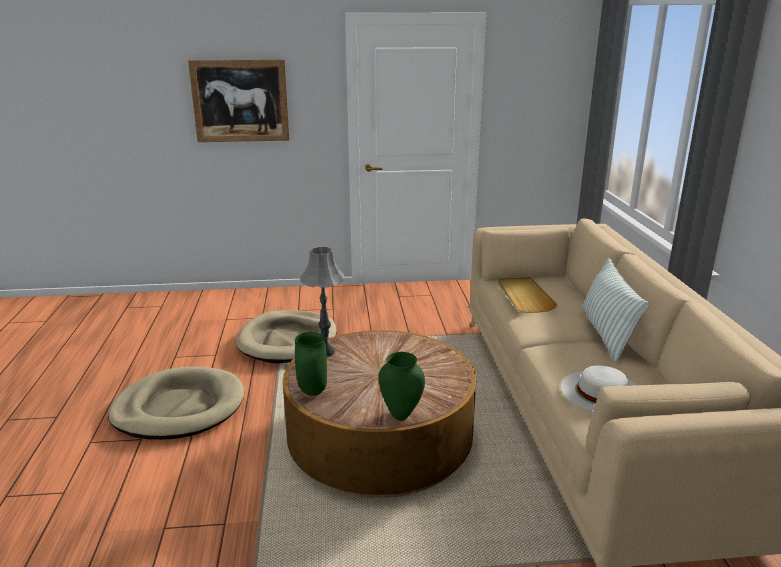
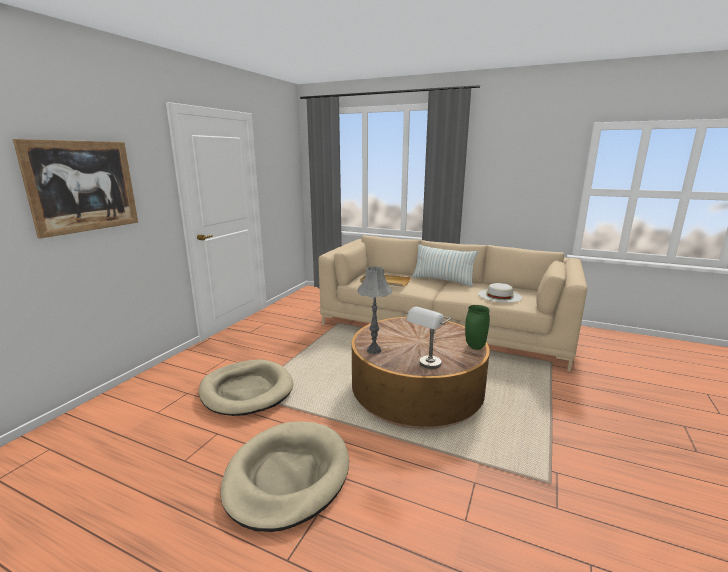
camera: 60 degrees left, 5 degrees down
(313, 392) = (426, 366): green vase -> grey table lamp

